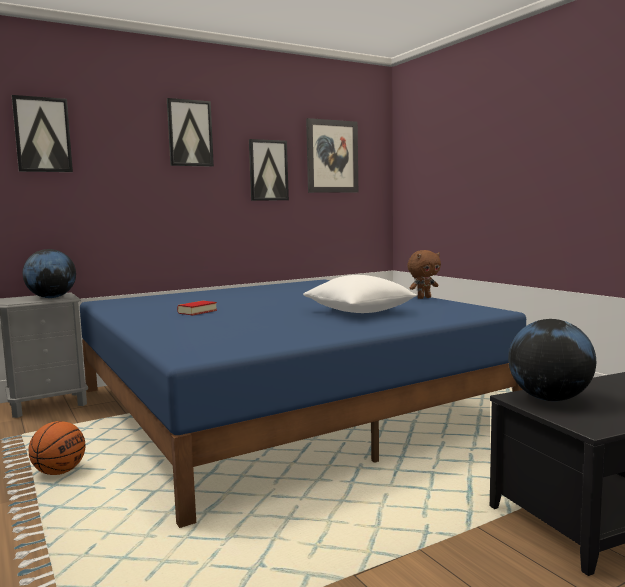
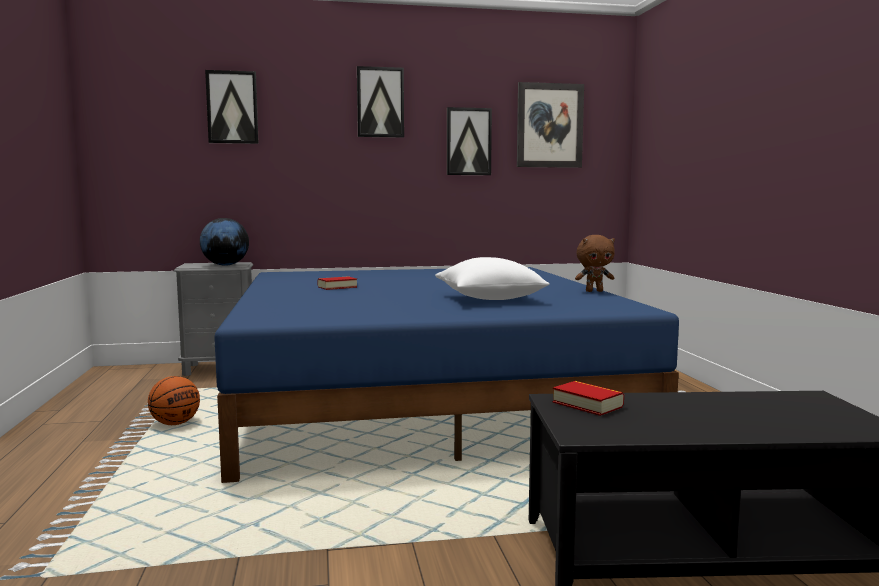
camera: 20 degrees right, 0 degrees up
(549, 399) = (587, 404): globe -> book

